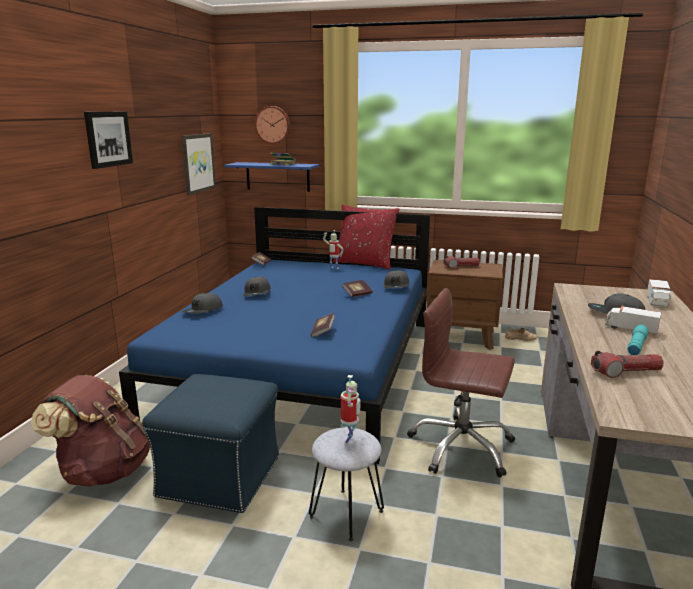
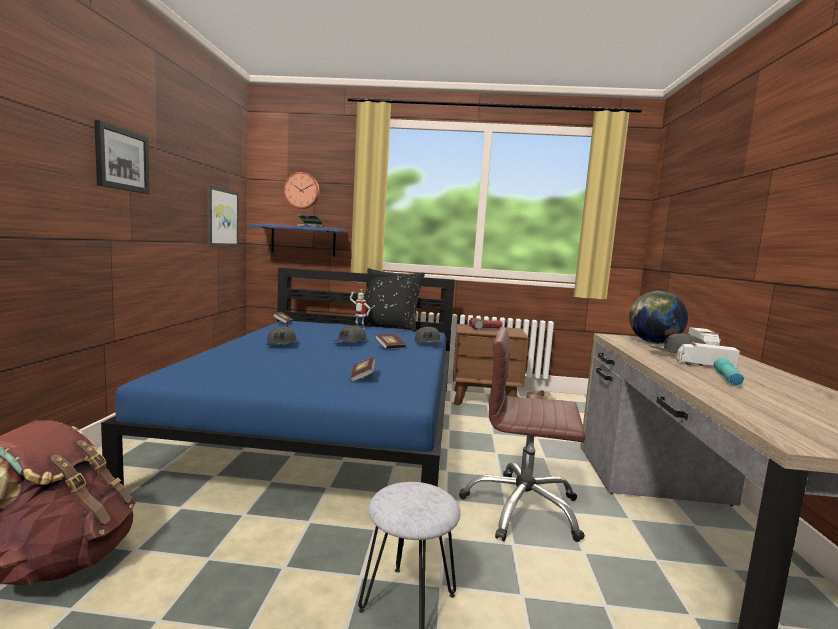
camera: 10 degrees left, 10 degrees down
(203, 311) = (219, 357): grey cap -> grey cap (349, 342)
(221, 477) = (232, 559): blue ottoman -> none
(350, 442) = (419, 499): toy robot -> none
(365, 263) = (389, 326): red pillow -> black pillow
(607, 296) = (653, 343): none -> globe
(625, 372) = (746, 400): flashlight -> none

